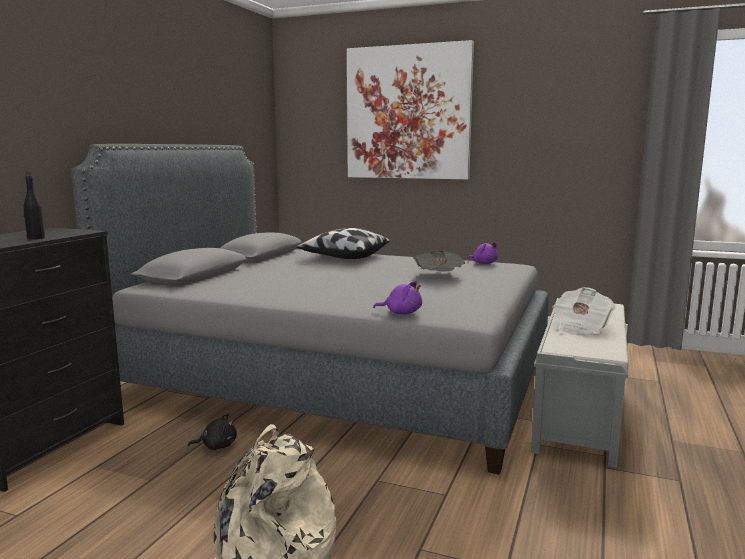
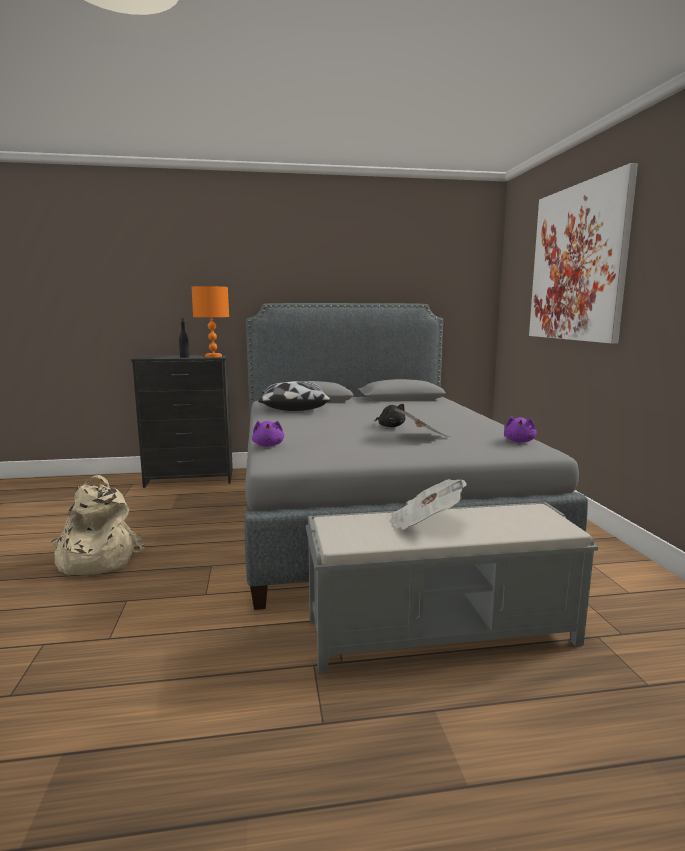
camera: 60 degrees right, 0 degrees up
(69, 231) = (213, 356): none -> orange table lamp
(217, 446) = (222, 510): black plush toy -> black plush toy (390, 426)
(344, 257) = (440, 410): pillow -> pillow (294, 408)

